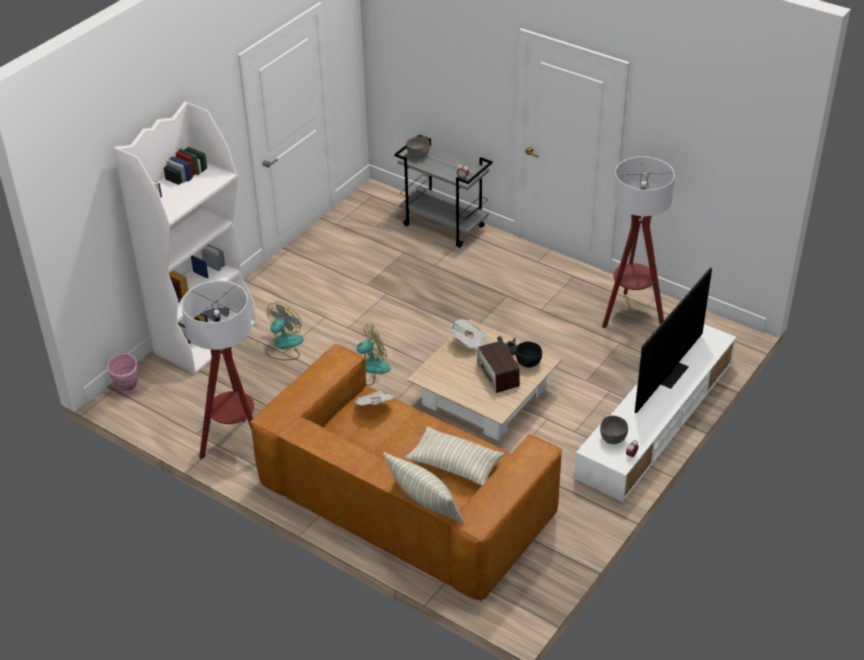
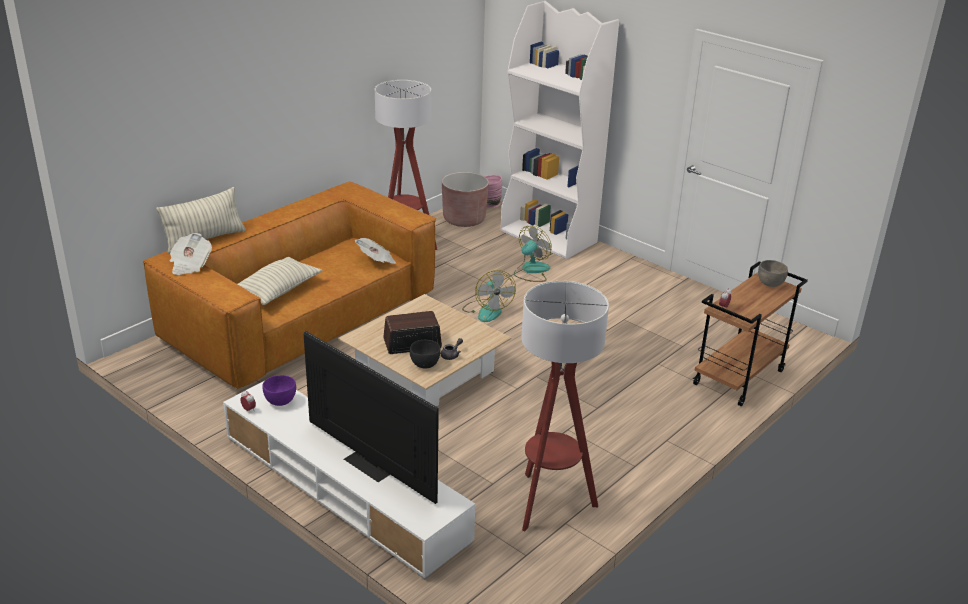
camera: 95 degrees right, 10 degrees down
(166, 405) = (464, 219): none -> brown planter
(284, 345) = (531, 271): fan -> fan turned 90 degrees counterclockwise
(445, 226) = (739, 378): grey cart -> brown cart
(471, 343) = (469, 333): newspaper -> newspaper (190, 265)
(612, 439) = (280, 401): grey bowl -> purple bowl

